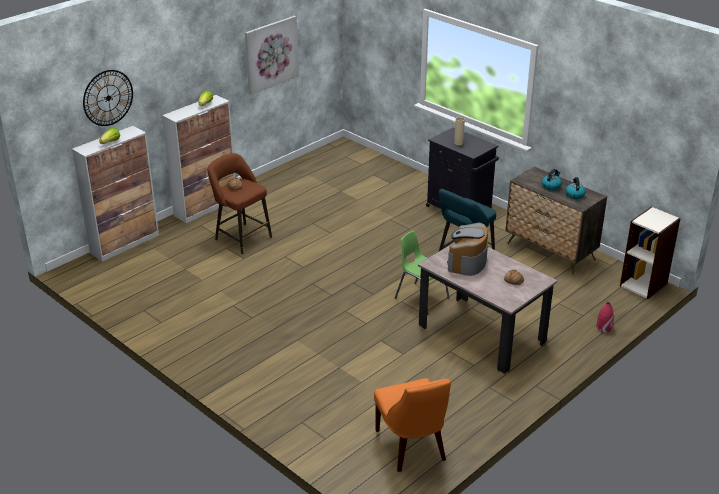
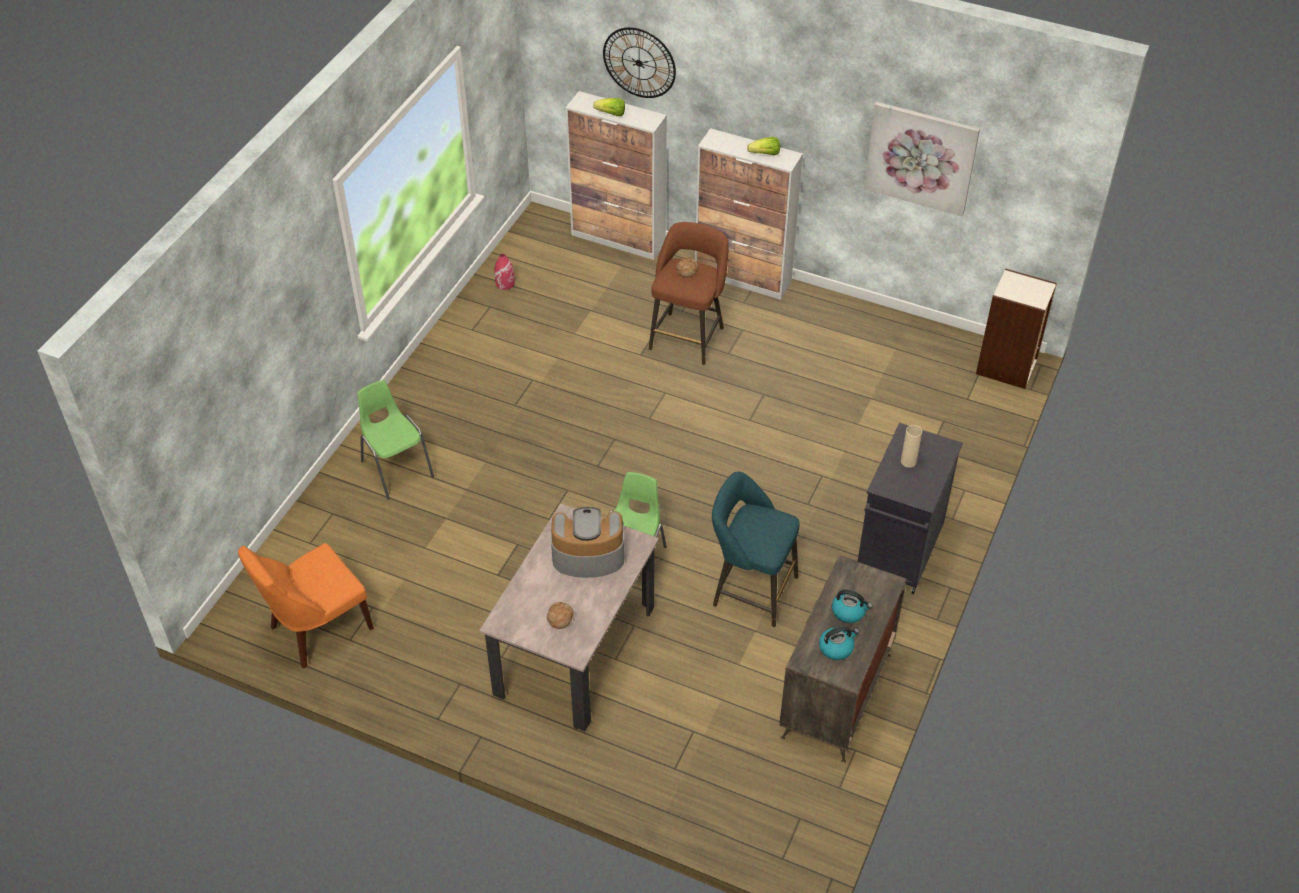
camera: 70 degrees right, 15 degrees up
(276, 382) = (396, 468): none -> green chair
(604, 328) = (653, 801): red vase -> red vase (505, 283)
(644, 284) = (802, 843): bookcase -> bookcase (1007, 367)

